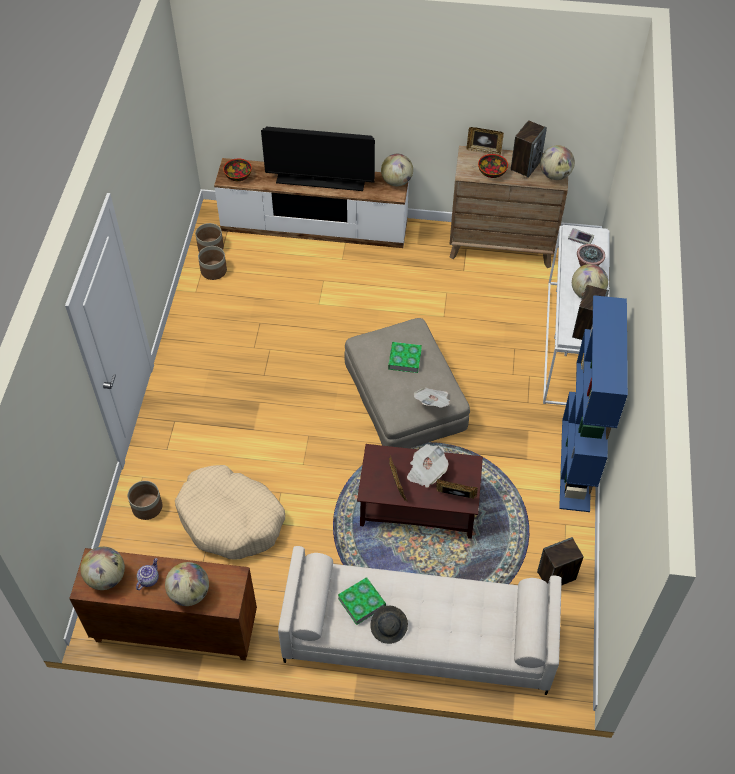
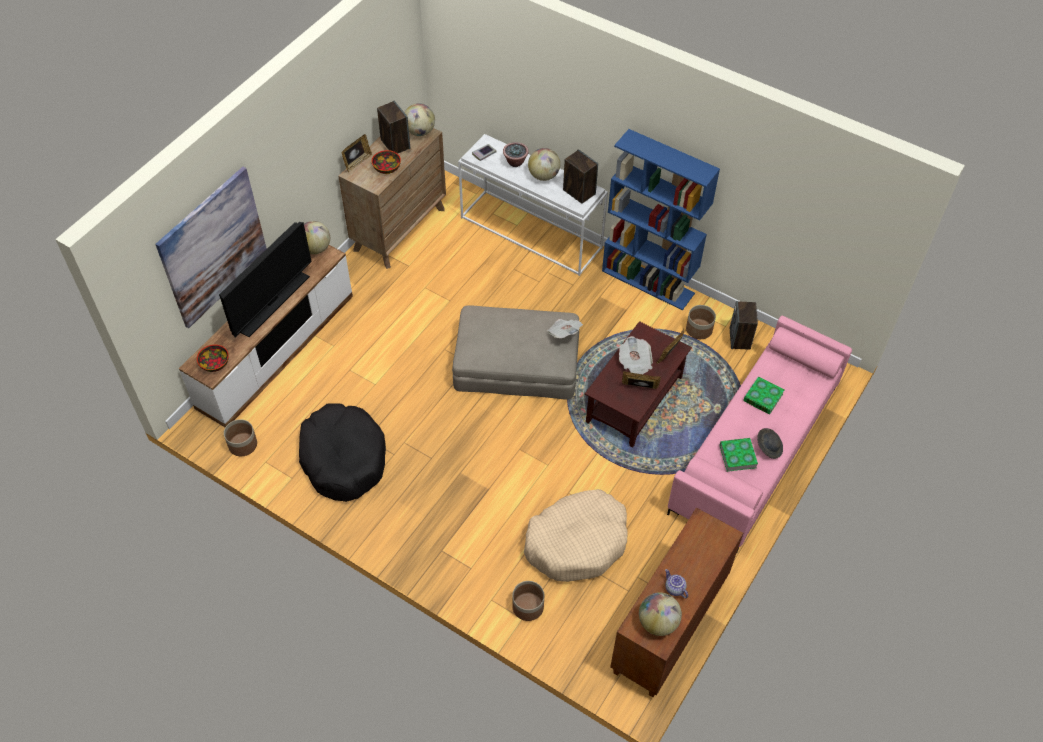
camera: 65 degrees left, 0 degrees up
(190, 593) = (703, 561): globe -> none
(213, 271) = (275, 453): planter -> planter (699, 329)
(231, 316) = (343, 458): none -> black dog bed
(292, 93) = (213, 247): none -> picture
(404, 359) = (507, 333): book -> book (763, 397)
(417, 638) = (754, 450): white sofa -> pink sofa

